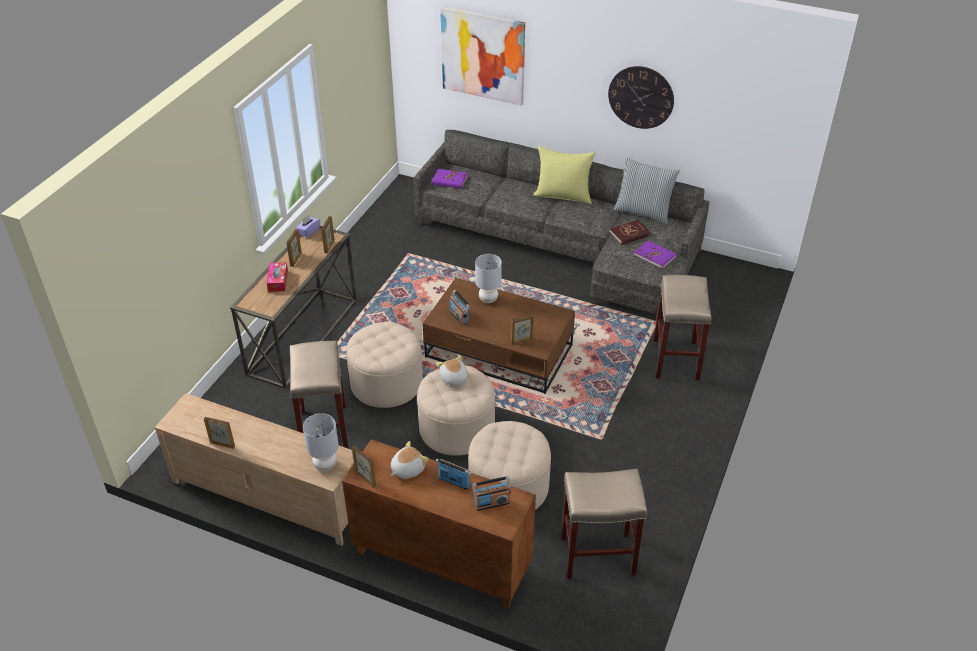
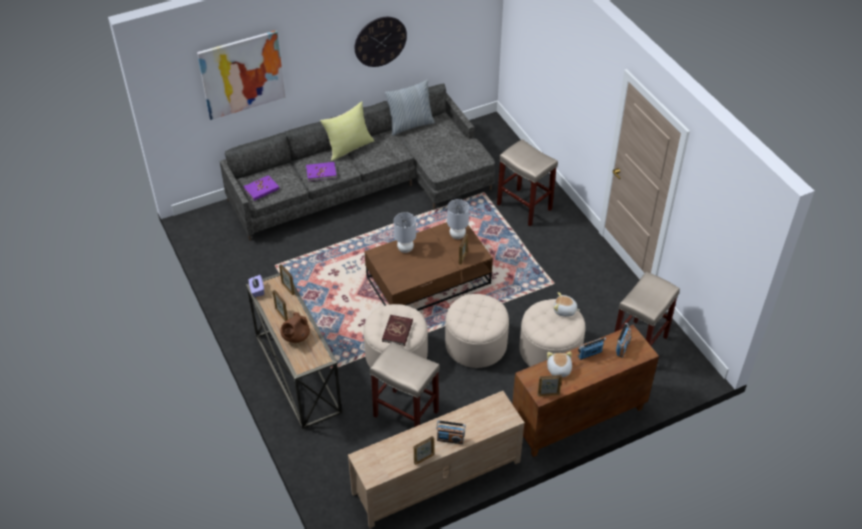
camera: 50 degrees left, 5 degrees up
(278, 281) = (295, 337): tissue box -> brown teapot
(325, 464) = (497, 413): grey table lamp -> grey table lamp (457, 235)
(453, 378) = (467, 310): plush toy -> plush toy (565, 311)
(459, 316) = (406, 273): radio -> radio (450, 439)
(629, 234) = (424, 144): red book -> red book (397, 331)
(655, 256) = (458, 148): purple book -> purple book (321, 172)

